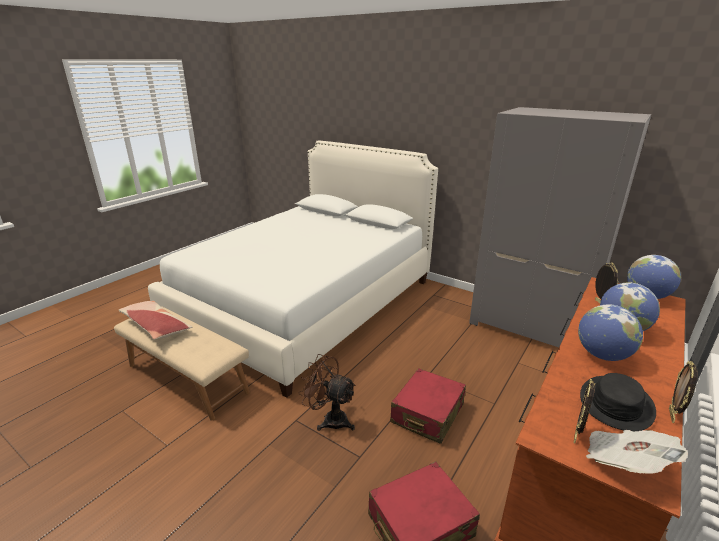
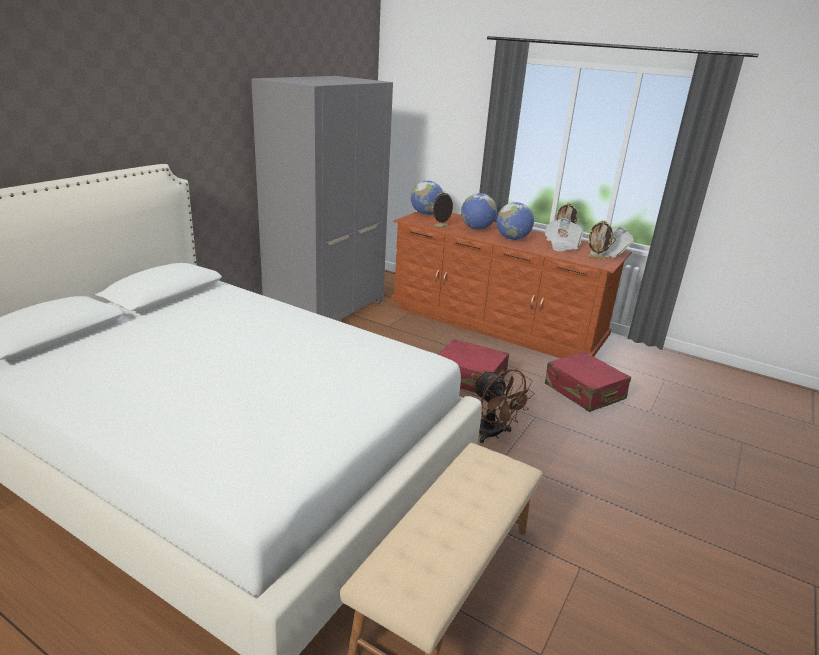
camera: 95 degrees left, 0 degrees up
(156, 326) = (438, 552): pillow -> none
(330, 419) = (493, 434): brown fan -> brown fan turned 60 degrees counterclockwise
(616, 403) = (561, 245): black hat -> newspaper

